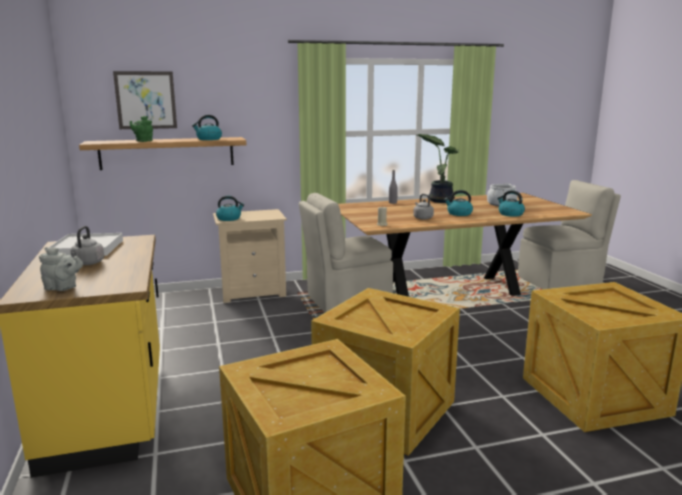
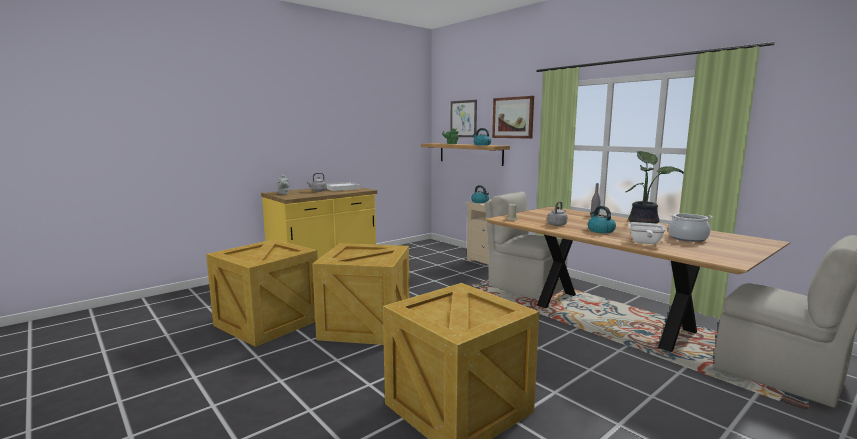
camera: 65 degrees right, 5 degrees down
(243, 99) = (513, 117): none -> picture
(510, 214) = (645, 243): kettle -> frying pan

